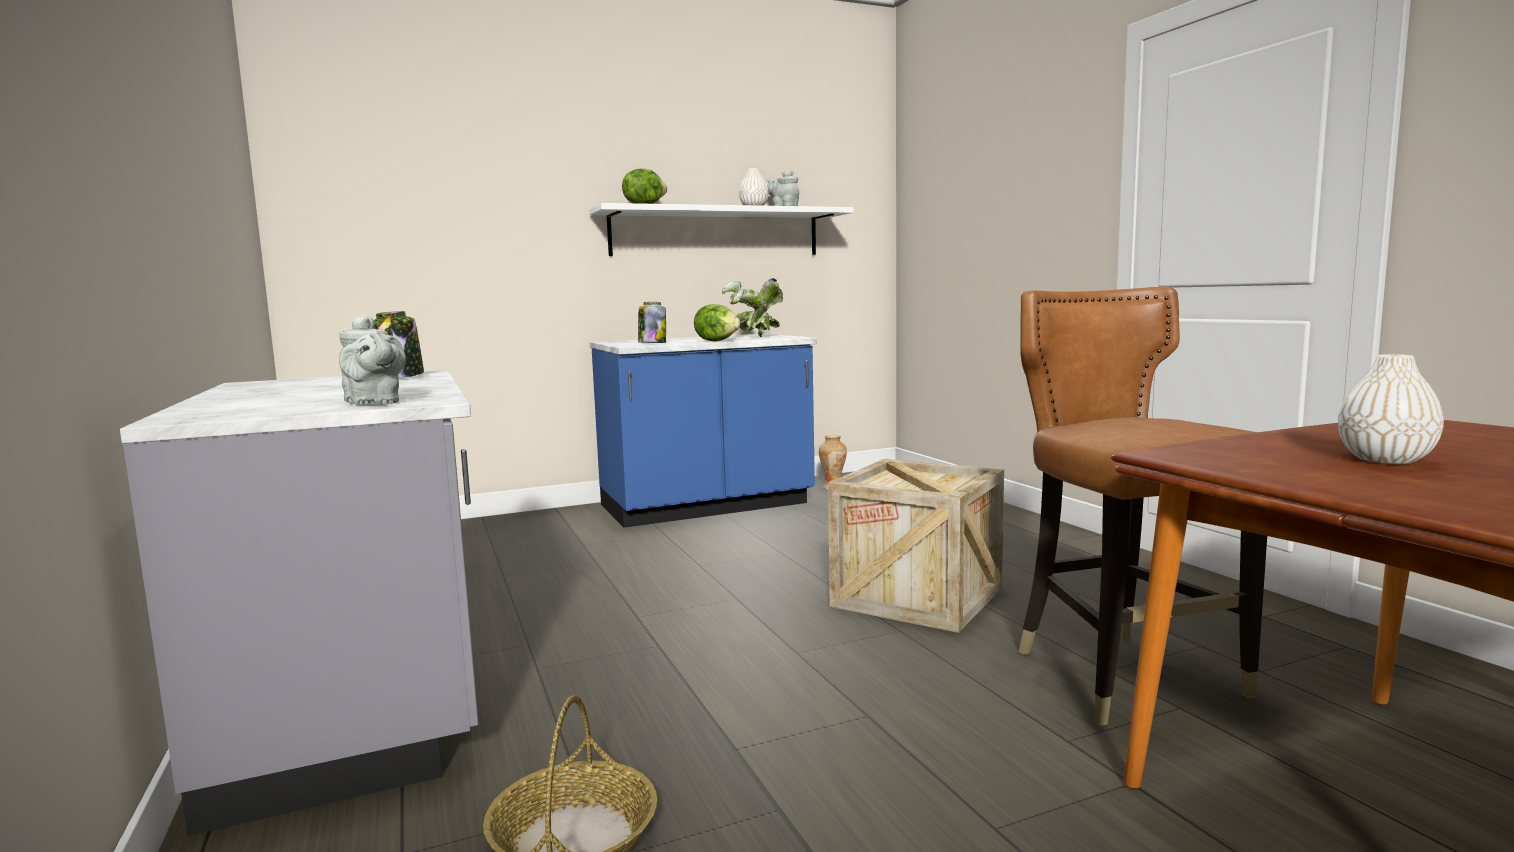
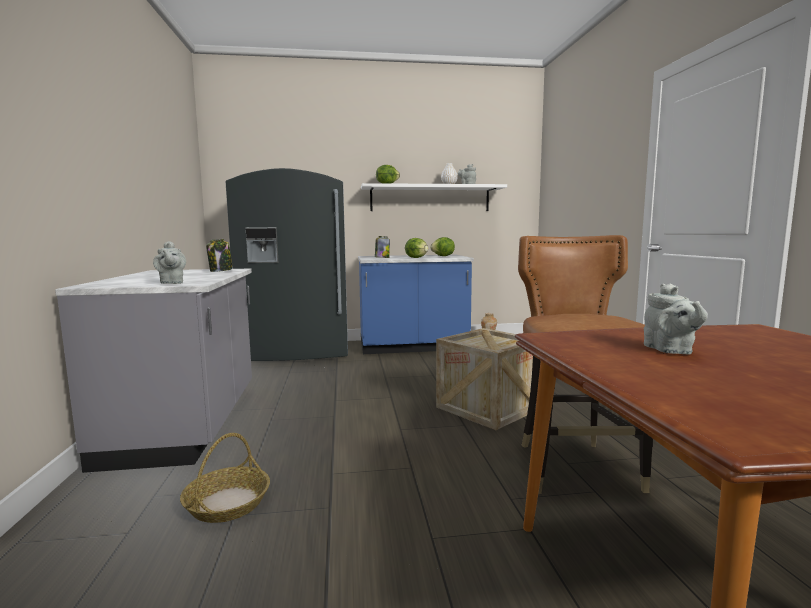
camera: 15 degrees right, 0 degrees up
(488, 534) = (297, 352): none -> grey fridge
(755, 337) = (443, 256): potted plant -> lettuce
(1385, 459) = (670, 350): white vase -> grey teapot

